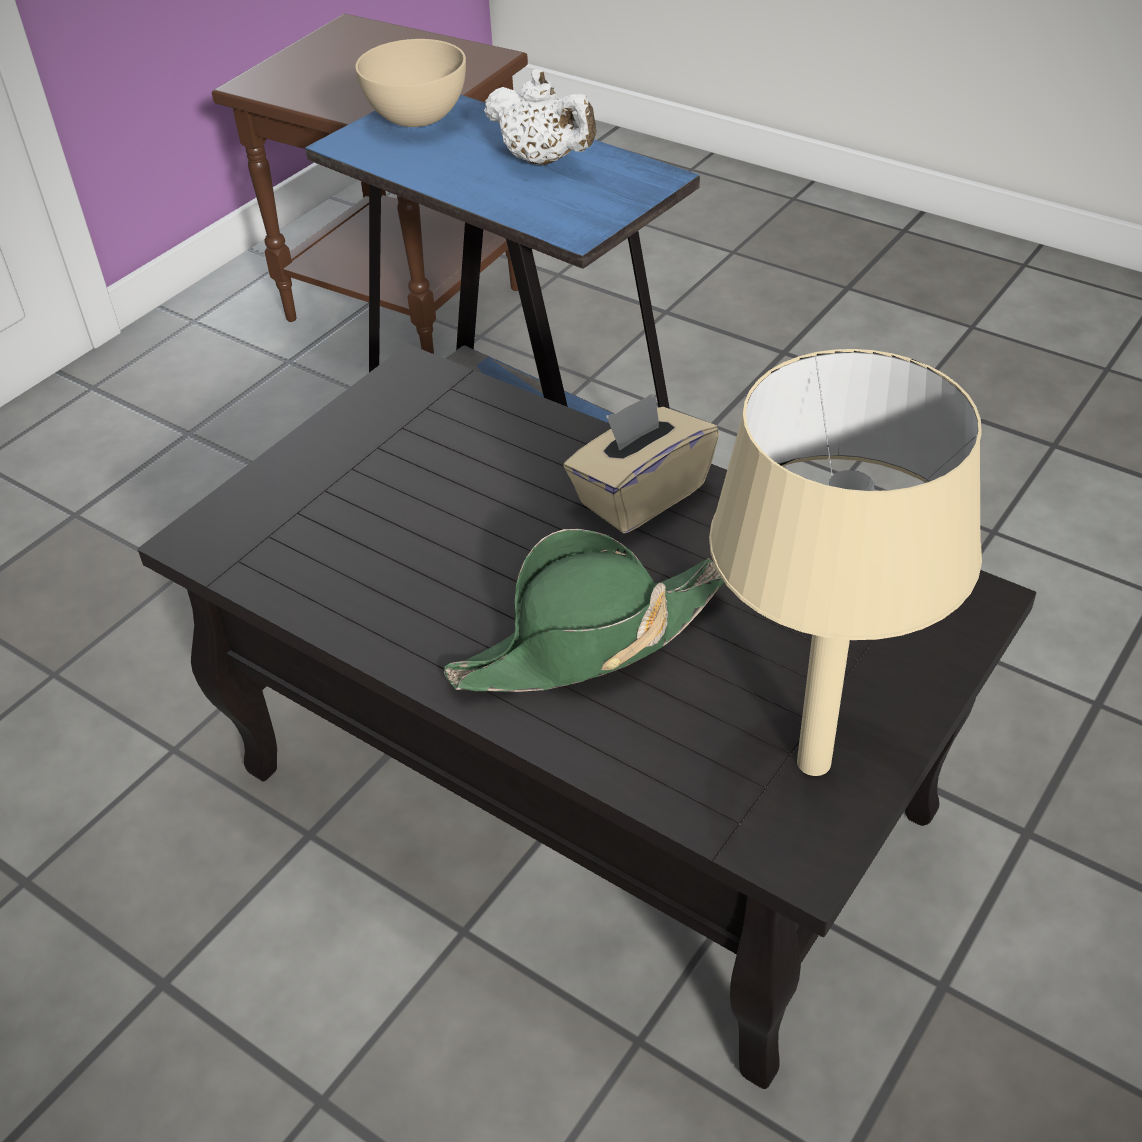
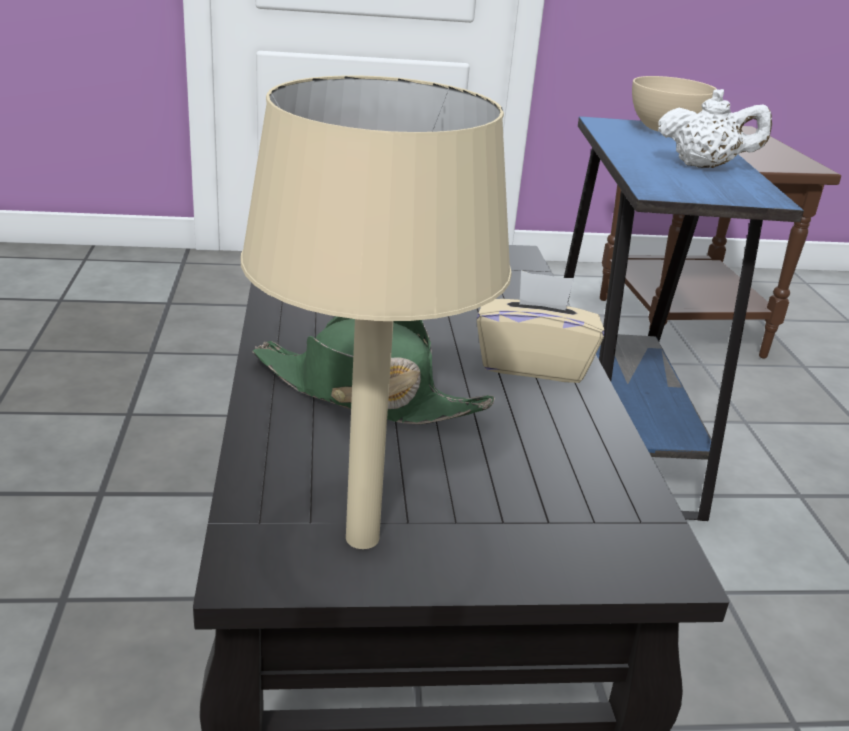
camera: 45 degrees right, 15 degrees down
(543, 160) = (704, 166): white teapot -> white teapot turned 75 degrees counterclockwise

